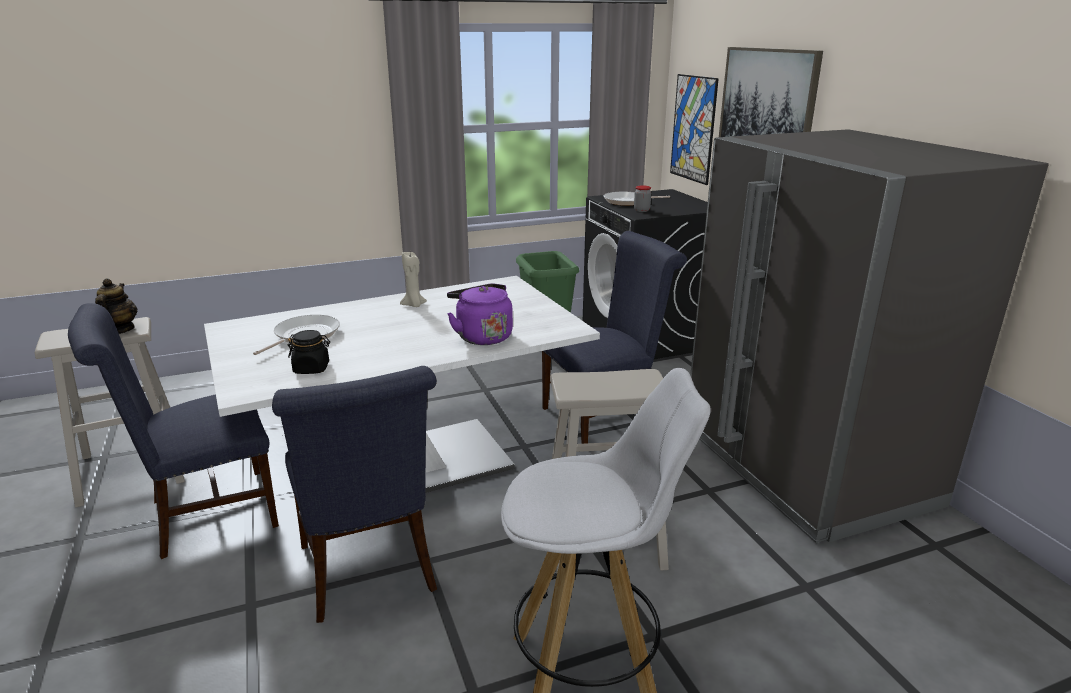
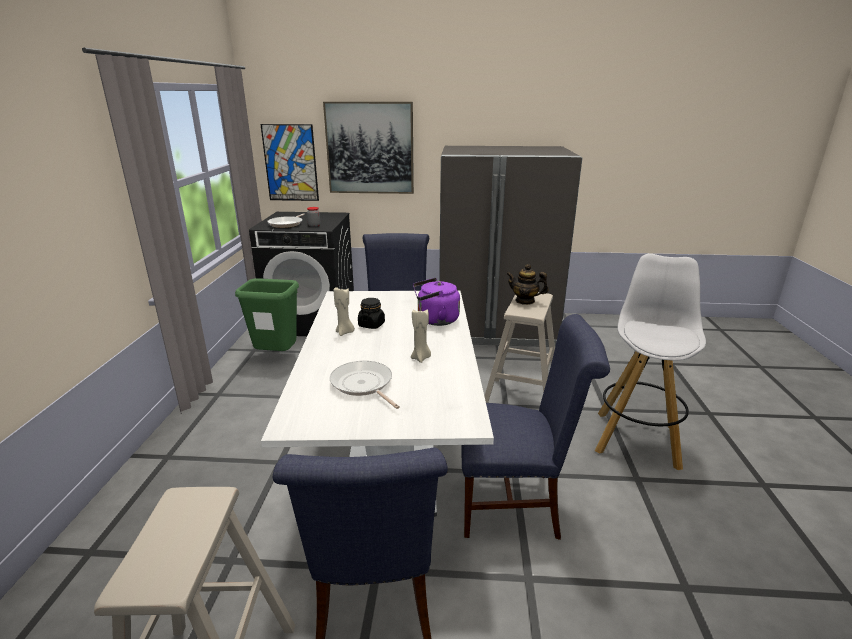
camera: 65 degrees left, 0 degrees up
(119, 330) = (195, 512): teapot -> teapot (525, 301)
(312, 368) = (441, 387): black jar -> black jar (371, 324)
(374, 348) = (421, 358): none -> beige candle

